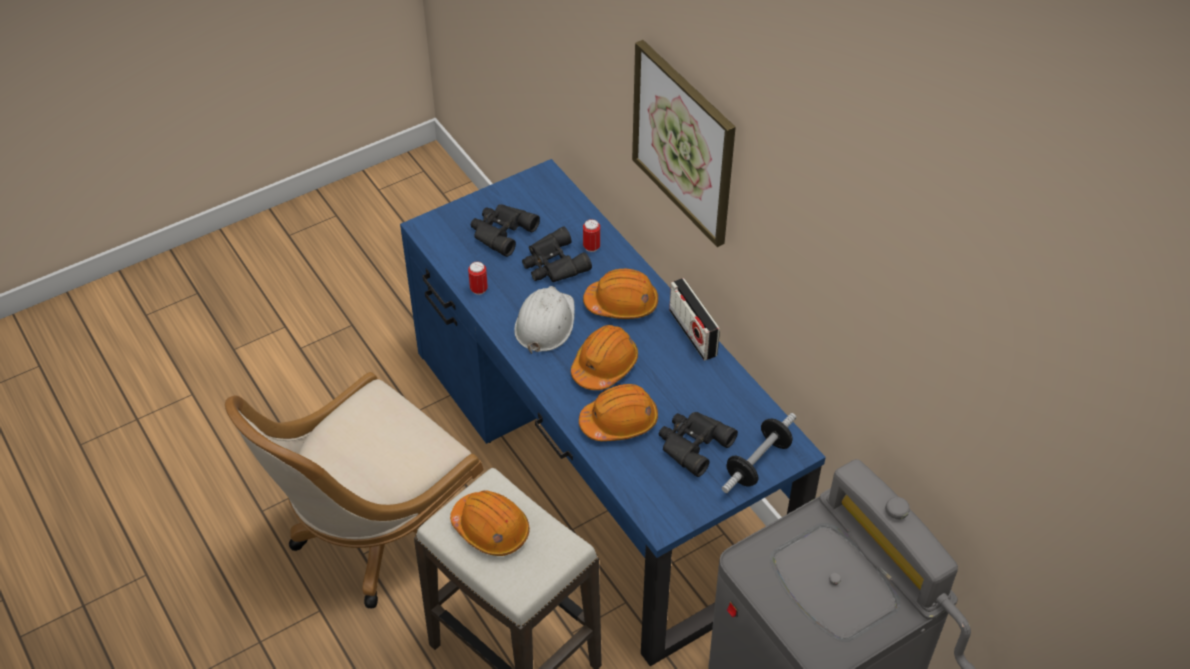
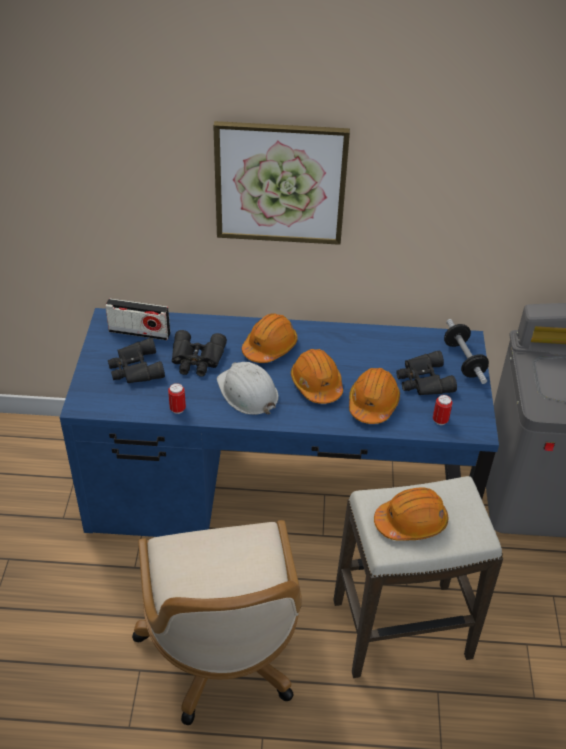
camera: 55 degrees left, 5 degrees down
(591, 247) = (202, 333): can -> can (440, 420)
(692, 333) = (329, 330): radio -> radio (139, 332)

